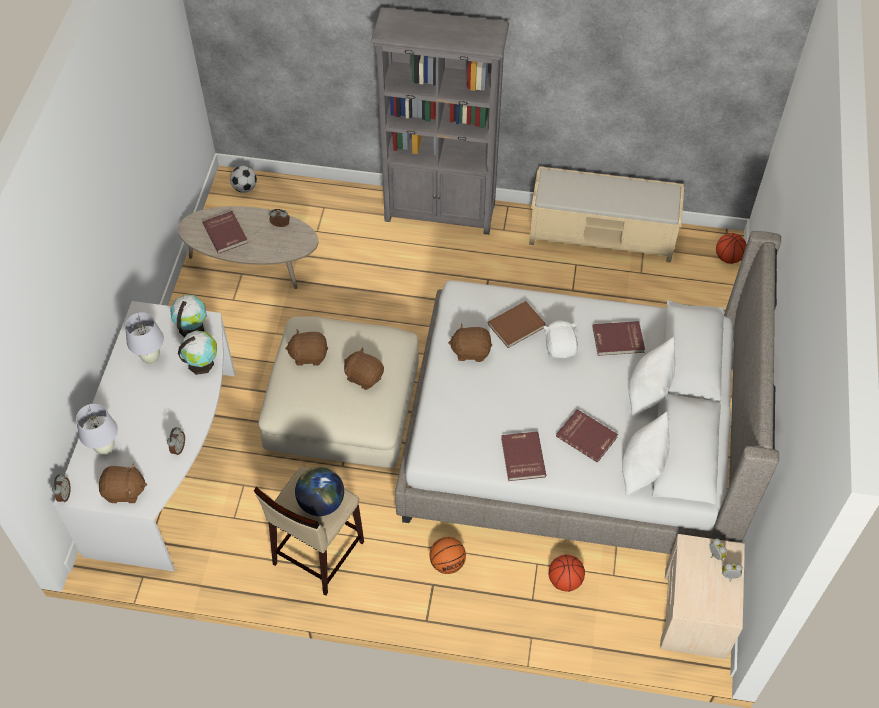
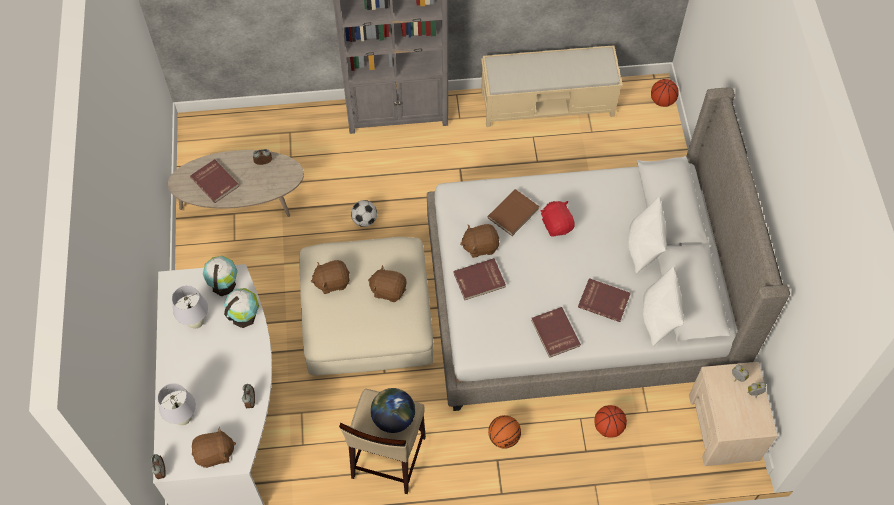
camera: 15 degrees left, 5 degrees up
(245, 188) = (209, 129): football -> football (364, 220)
(560, 347) = (557, 225): white plush toy -> red plush toy
(618, 340) = (604, 206): red book -> red book (479, 281)

